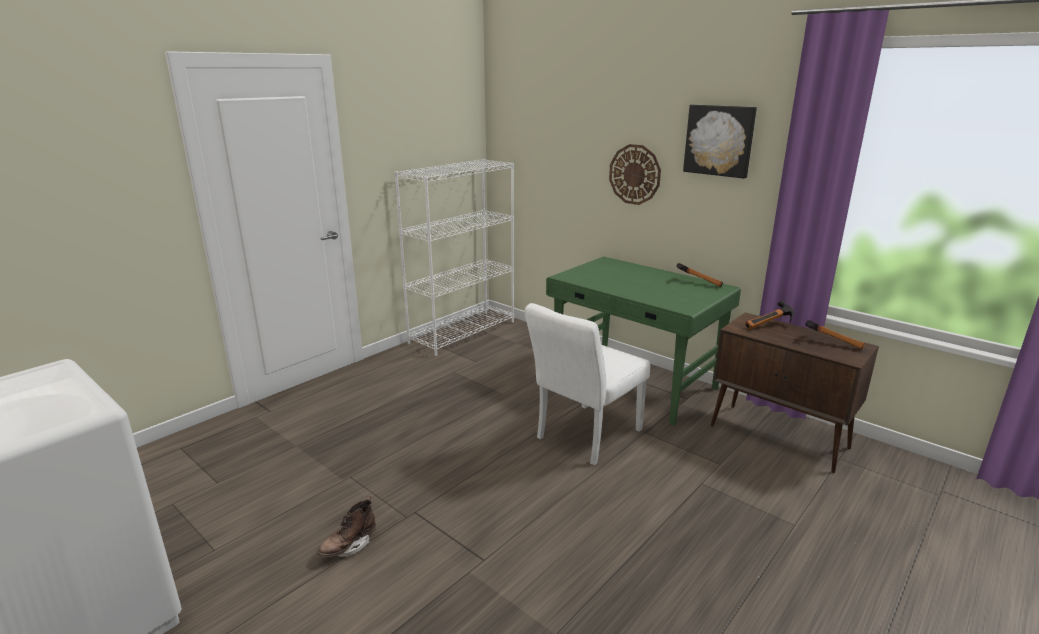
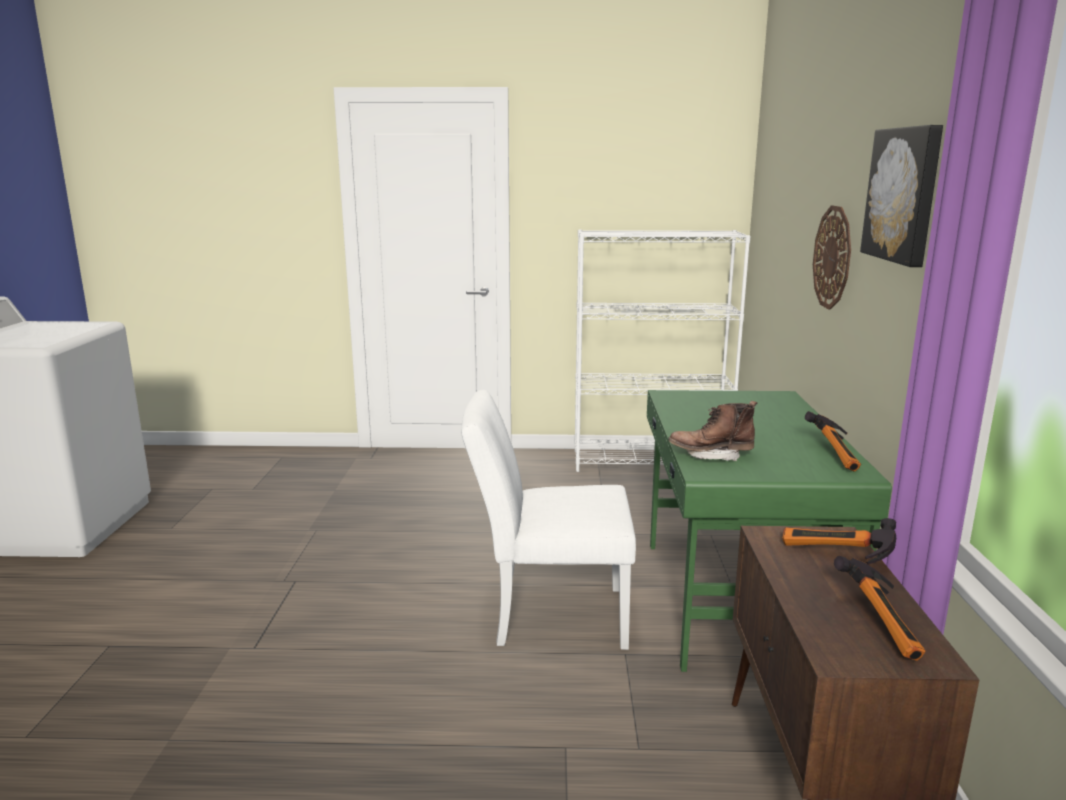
camera: 50 degrees right, 5 degrees down
(349, 546) = (218, 575): brown boot -> brown boot (710, 455)

